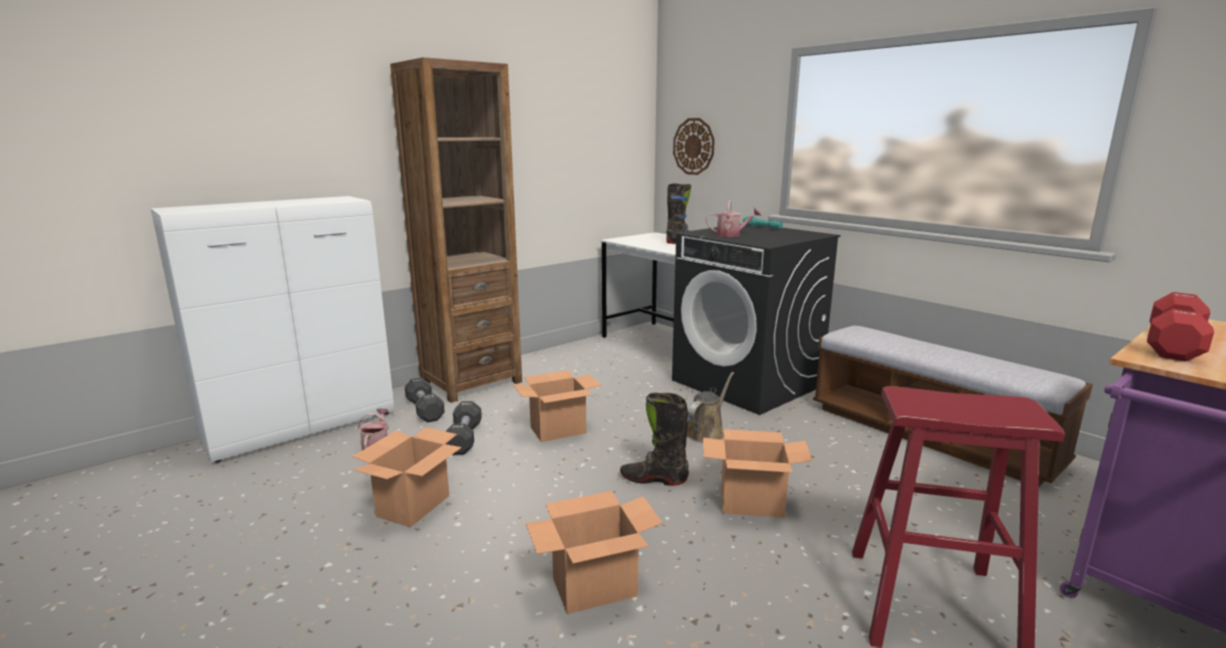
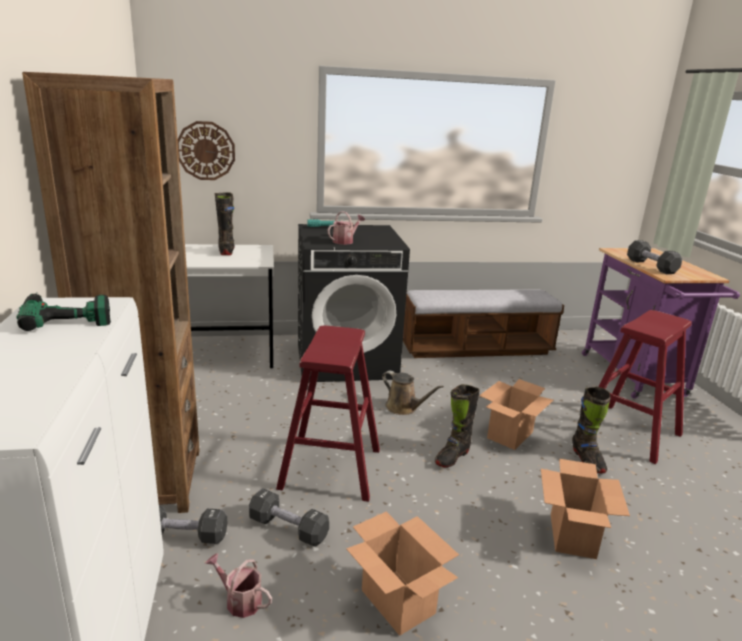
camera: 60 degrees left, 5 degrees up
(329, 199) = (67, 313): none -> power drill
(558, 430) = (330, 468): cardboard box -> red stool
(706, 432) = (404, 408): brown watering can -> brown watering can turned 150 degrees clockwise
(781, 573) = (587, 460): none -> black boot
(1173, 345) = (651, 266): red dumbbell -> black dumbbell

